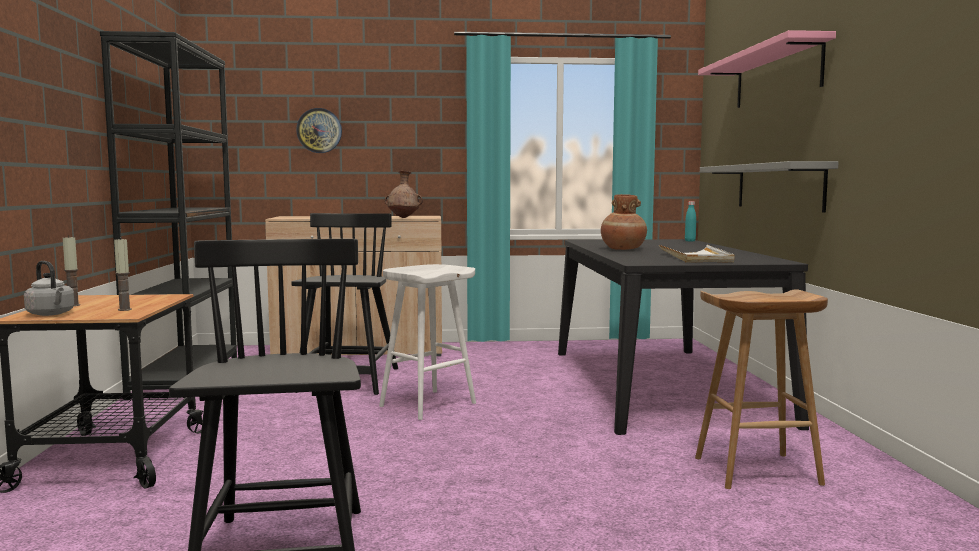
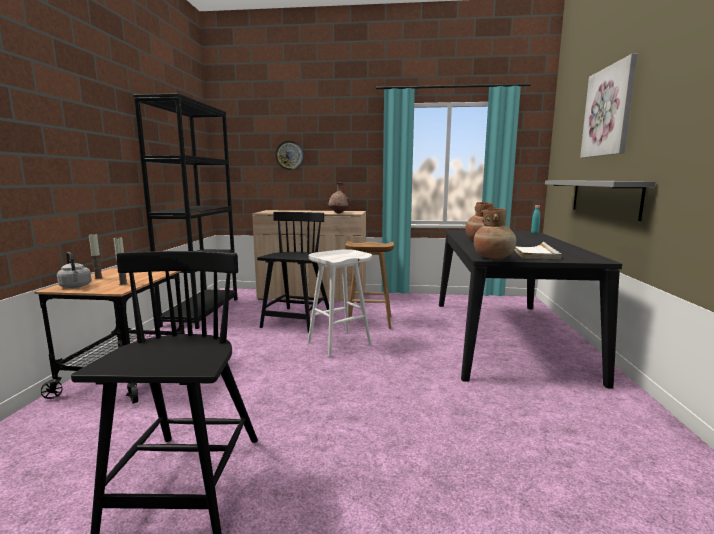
camera: 10 degrees right, 5 degrees up
(649, 262) = (493, 258): none -> brown vase
(756, 471) = (564, 429): brown stool -> brown stool (368, 322)
(776, 75) = (609, 111): pink shelf -> picture

